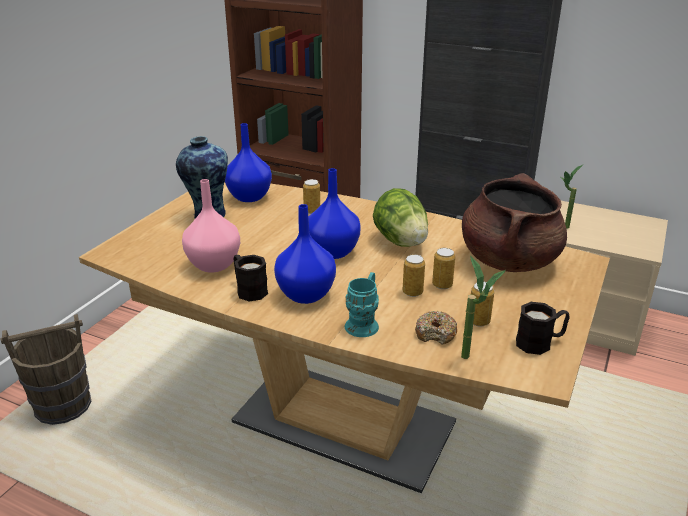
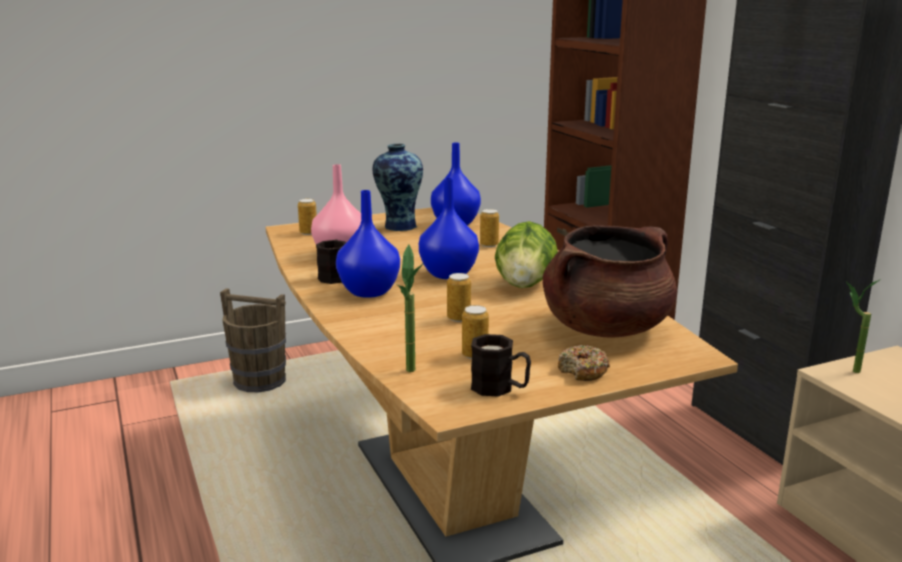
camera: 40 degrees right, 10 degrees down
(364, 323) = (375, 322): turquoise mug -> none
(436, 333) = (418, 348): donut -> donut (583, 371)
(442, 285) = (496, 322): can -> can (308, 233)

